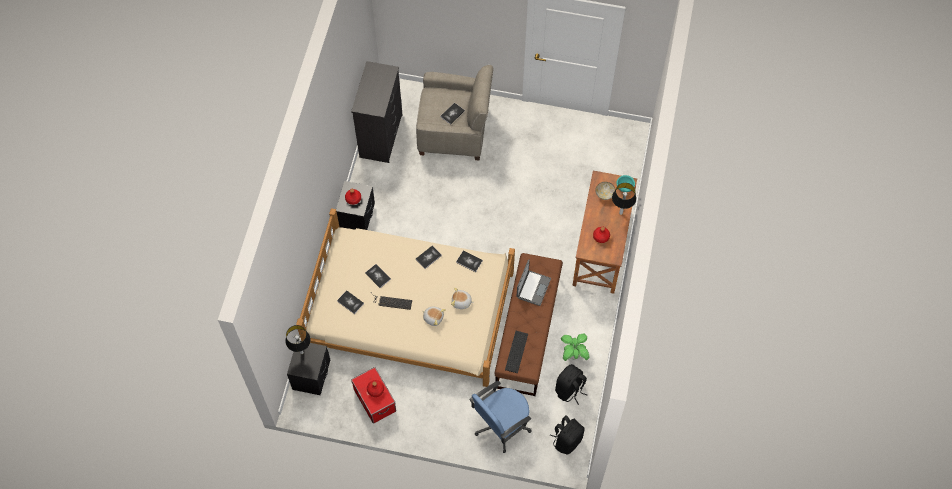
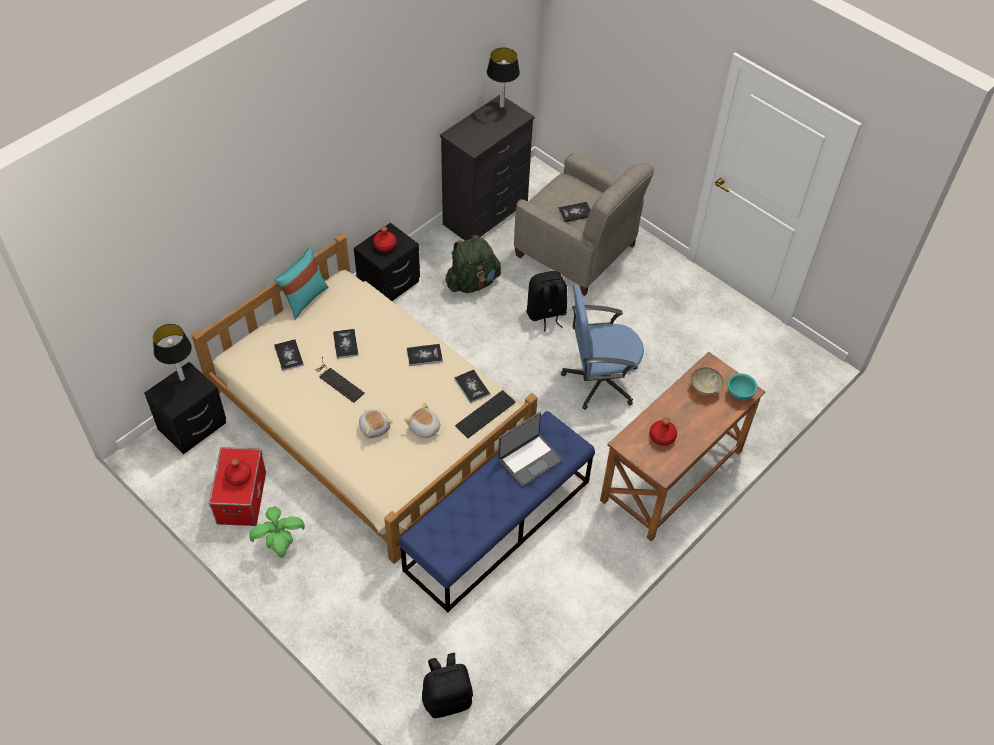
camera: 30 degrees right, 10 degrees down
(330, 261) = (304, 299): none -> turquoise pillow
(407, 188) = (472, 282): none -> green backpack
(501, 425) = (374, 623): blue office chair -> blue office chair (599, 380)
(515, 351) = (446, 525): keyboard -> keyboard (485, 413)
(528, 331) = (498, 524): brown bench -> blue bench
(570, 390) = (500, 632): black backpack -> black backpack (546, 314)
(573, 355) = (539, 589): potted plant -> potted plant (280, 546)
(621, 213) = (712, 422): table lamp -> table lamp (502, 105)

